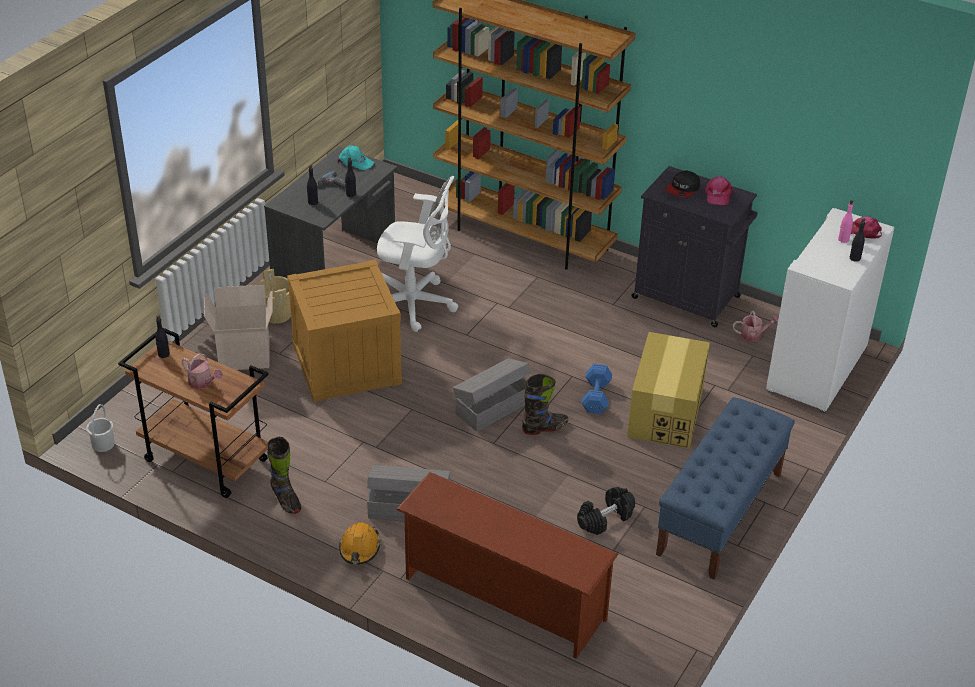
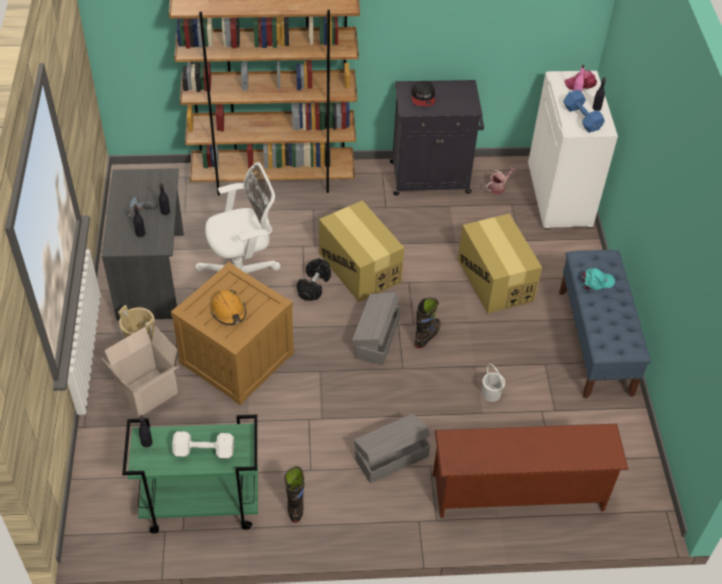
camera: 35 degrees left, 10 degrees up
(103, 444) = (101, 539): white bucket -> white bucket (491, 393)
(203, 383) = (205, 452): watering can -> white dumbbell
(204, 460) = (200, 506): brown cart -> green cart
(286, 500) = (295, 503): black boot -> black boot turned 120 degrees counterclockwise
(355, 162) = (140, 179): turquoise cap -> turquoise cap (596, 282)
(359, 549) = (386, 513): orange hard hat -> orange hard hat (228, 311)
(535, 343) = (359, 267): none -> cardboard box
(596, 396) = (439, 290): blue dumbbell -> blue dumbbell (581, 117)
(605, 518) = (529, 388): black dumbbell -> black dumbbell (313, 285)
(717, 195) = (451, 92): pink cap -> none

